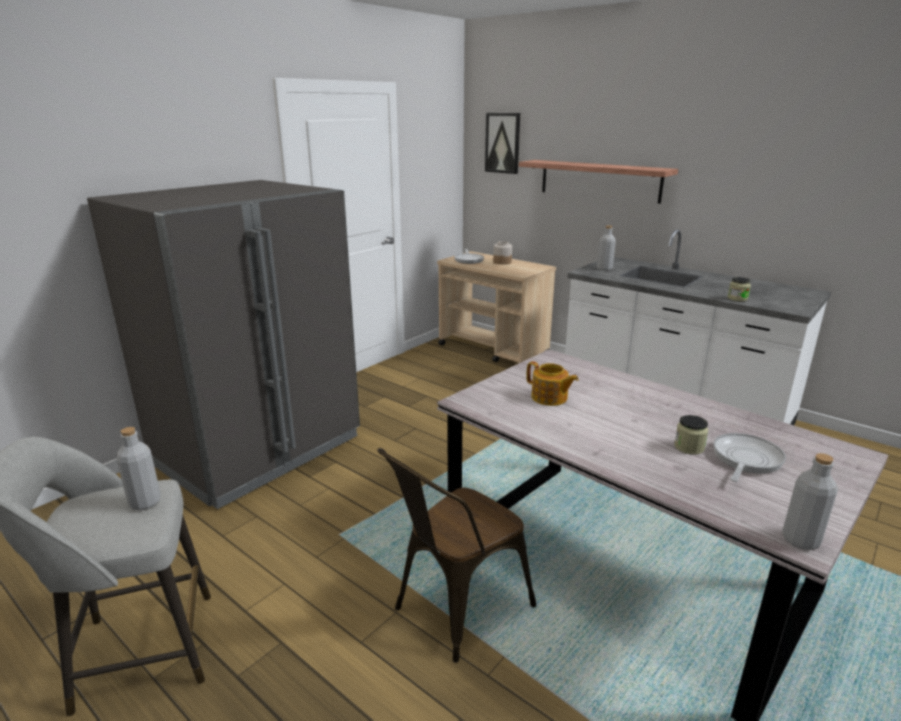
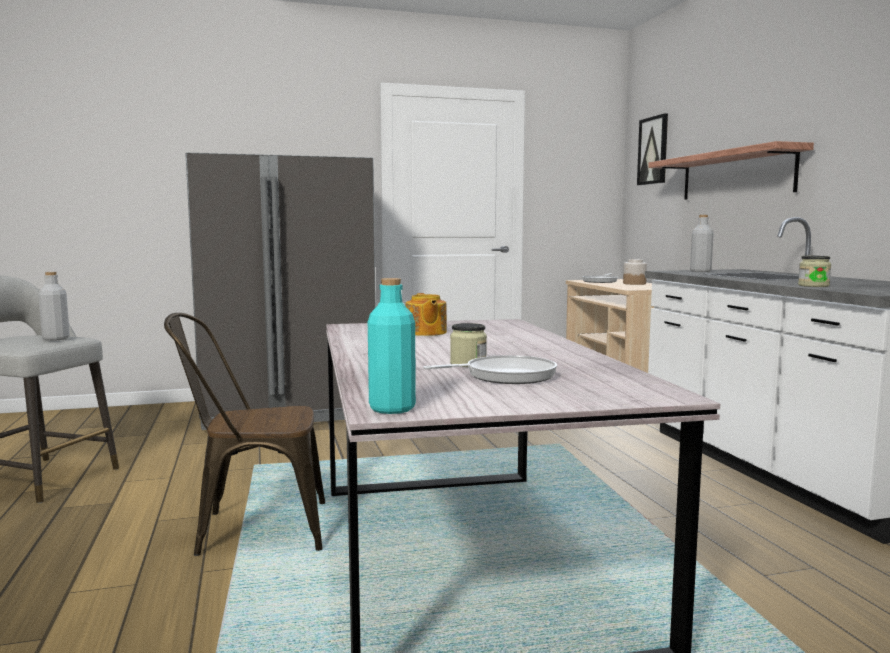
camera: 35 degrees right, 15 degrees down
(800, 540) = (392, 408): grey bottle -> turquoise bottle

